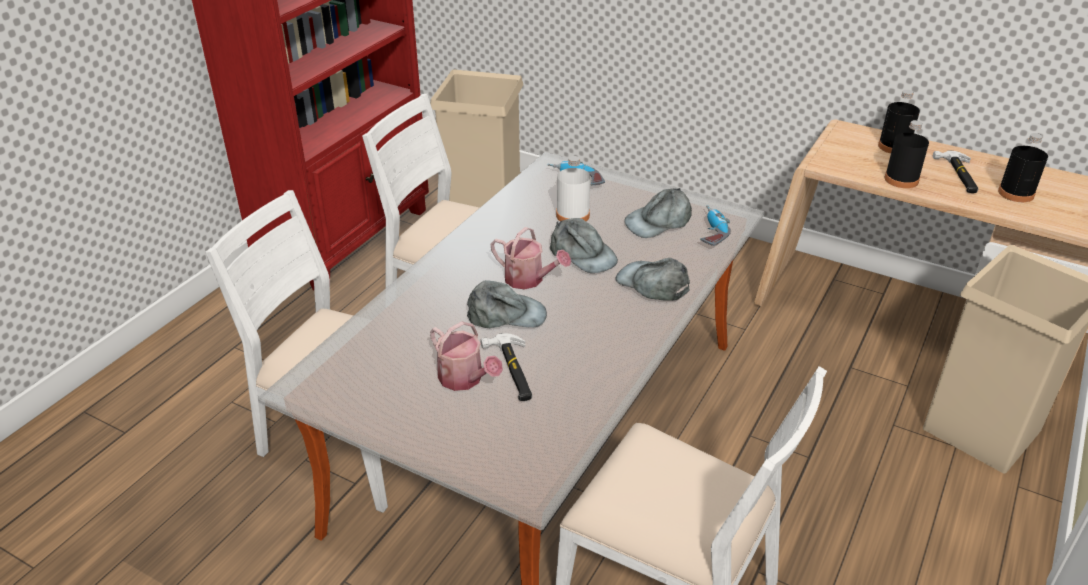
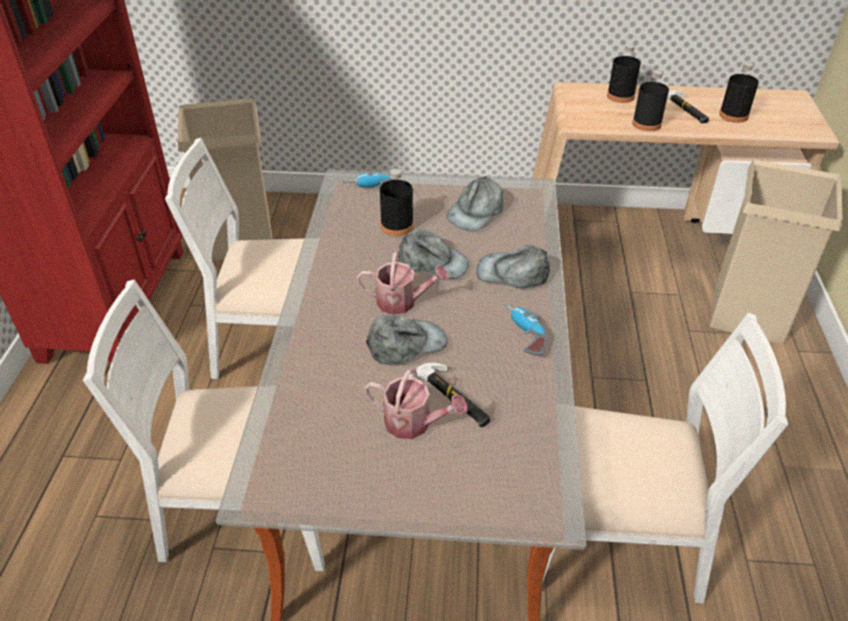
camera: 25 degrees left, 5 degrees up
(572, 215) = (397, 226): white bottle -> black bottle
(710, 232) = (526, 210): power drill -> power drill (522, 335)

